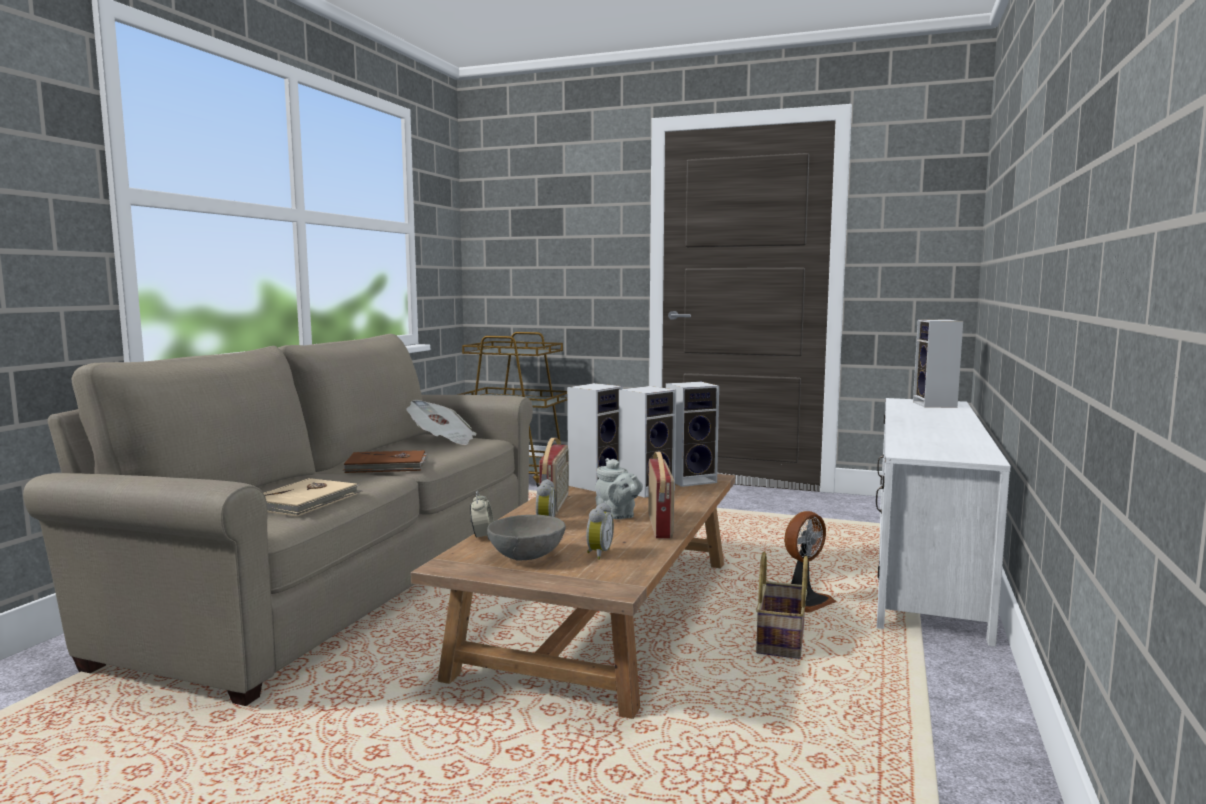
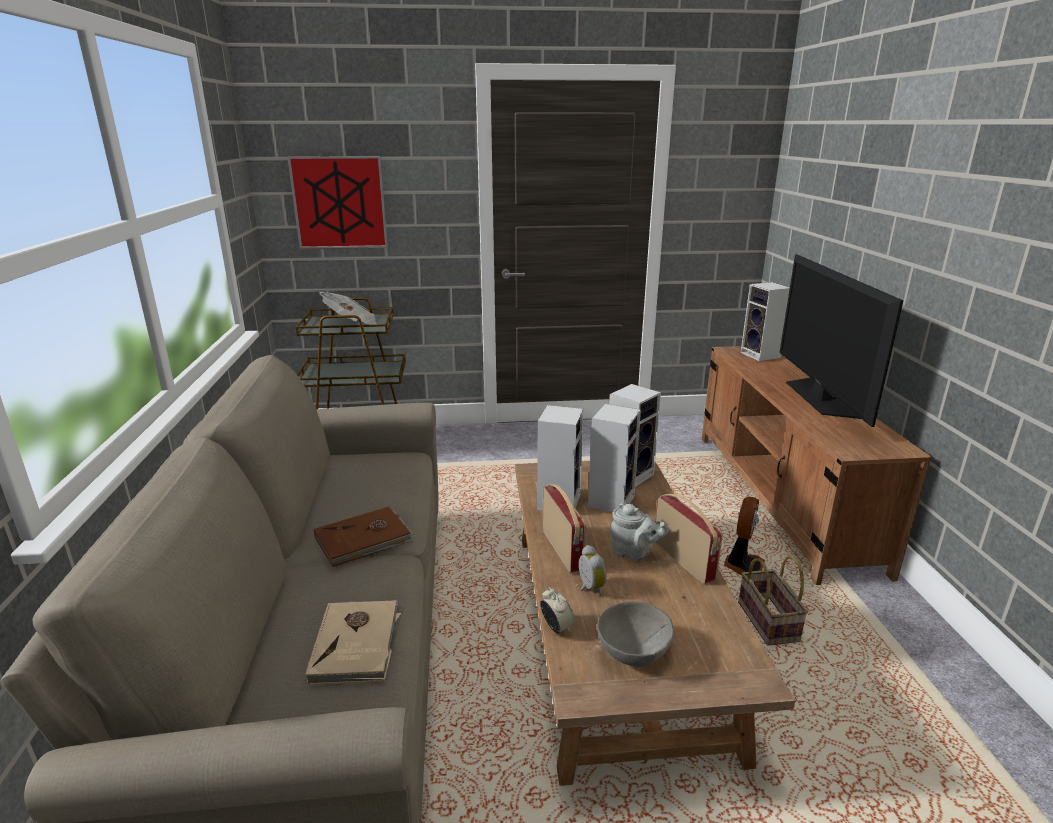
camera: 25 degrees left, 15 degrees up
(443, 440) = (363, 469): newspaper -> newspaper (352, 323)
(528, 246) = (339, 203): none -> picture
(597, 554) = (685, 626): alarm clock -> none
(924, 566) = (781, 497): white tv stand -> brown tv stand
(950, 428) = (820, 397): none -> television

